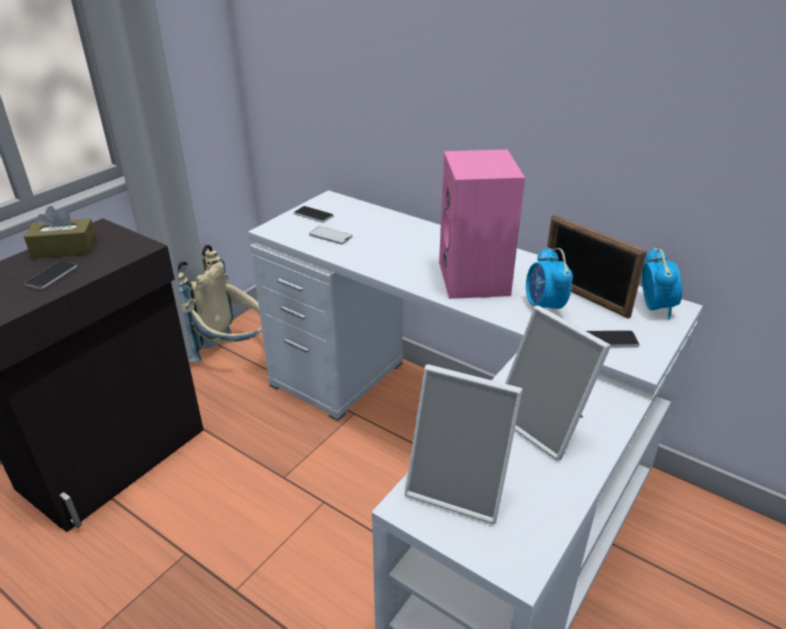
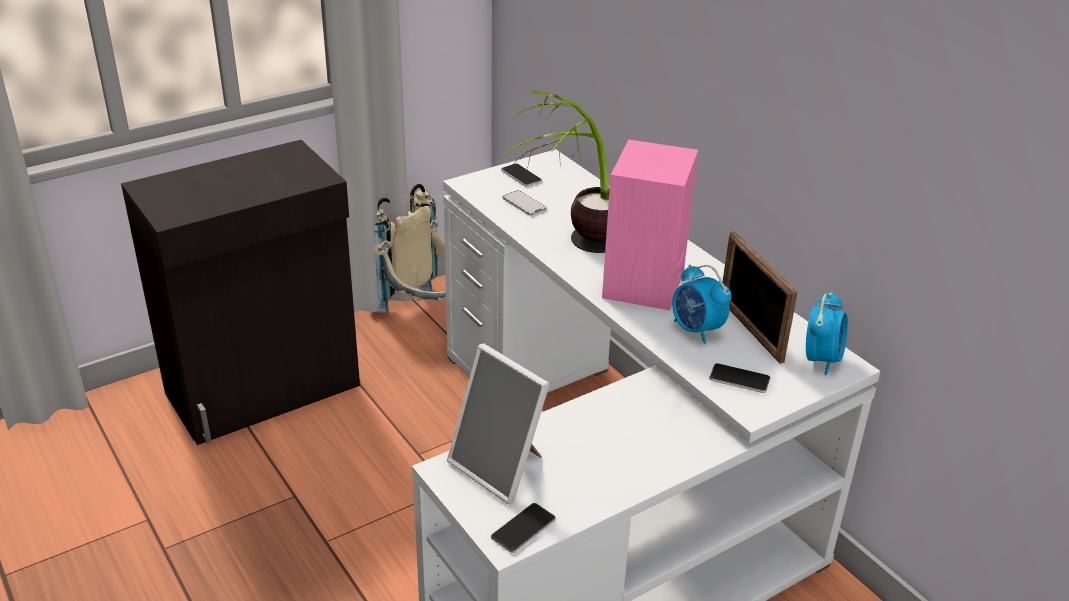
camera: 20 degrees right, 0 degrees up
(51, 276) = (231, 190): phone -> phone (523, 529)
(65, 249) = (253, 166): brown tissue box -> none
(398, 265) = (574, 250): none -> potted plant
(544, 307) = (696, 330): alarm clock -> alarm clock turned 45 degrees counterclockwise
(545, 425) = (619, 441): picture frame -> none

